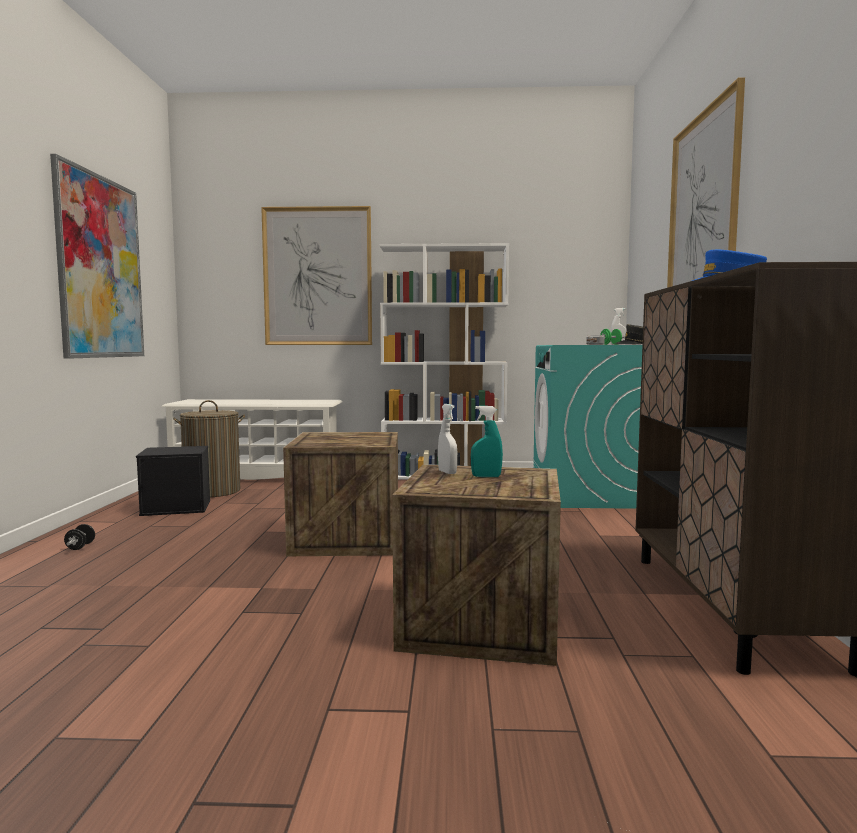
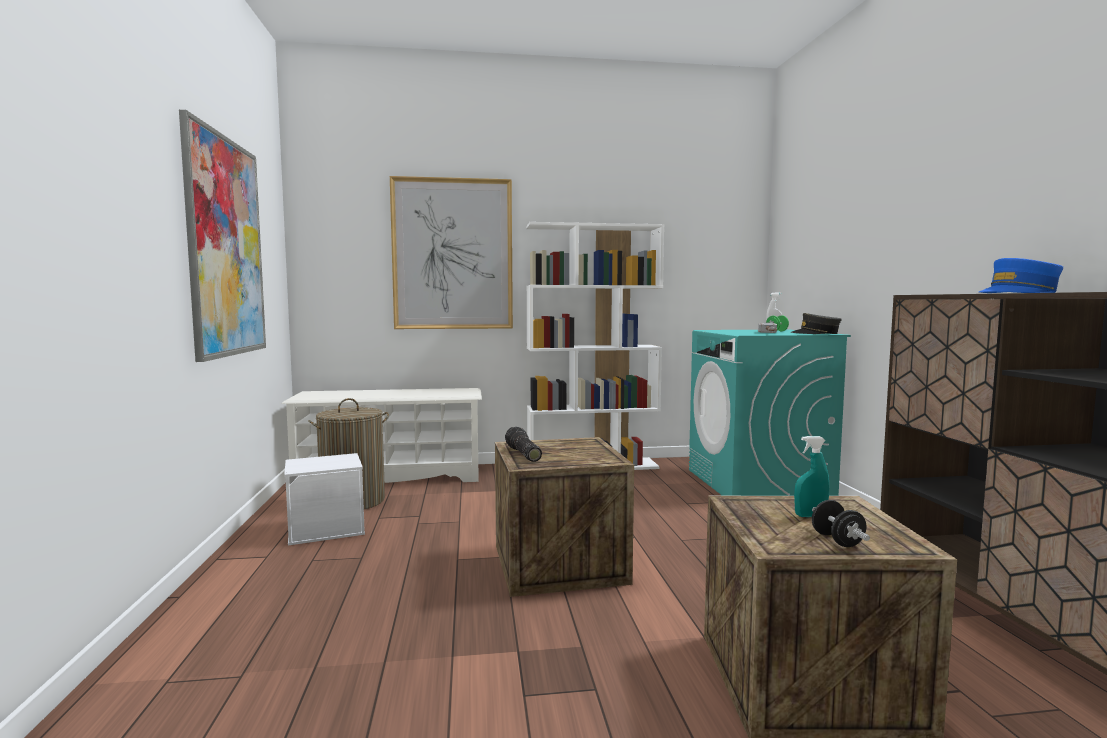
camera: 10 degrees left, 0 degrees up
(80, 547) = (244, 602): black dumbbell -> black dumbbell (837, 540)
(177, 507) = (327, 529): black storage box -> white storage box
(311, 439) = (522, 454): none -> flashlight
(447, 472) = (758, 510): white spray bottle -> none
(702, 216) = (903, 209): picture -> none

